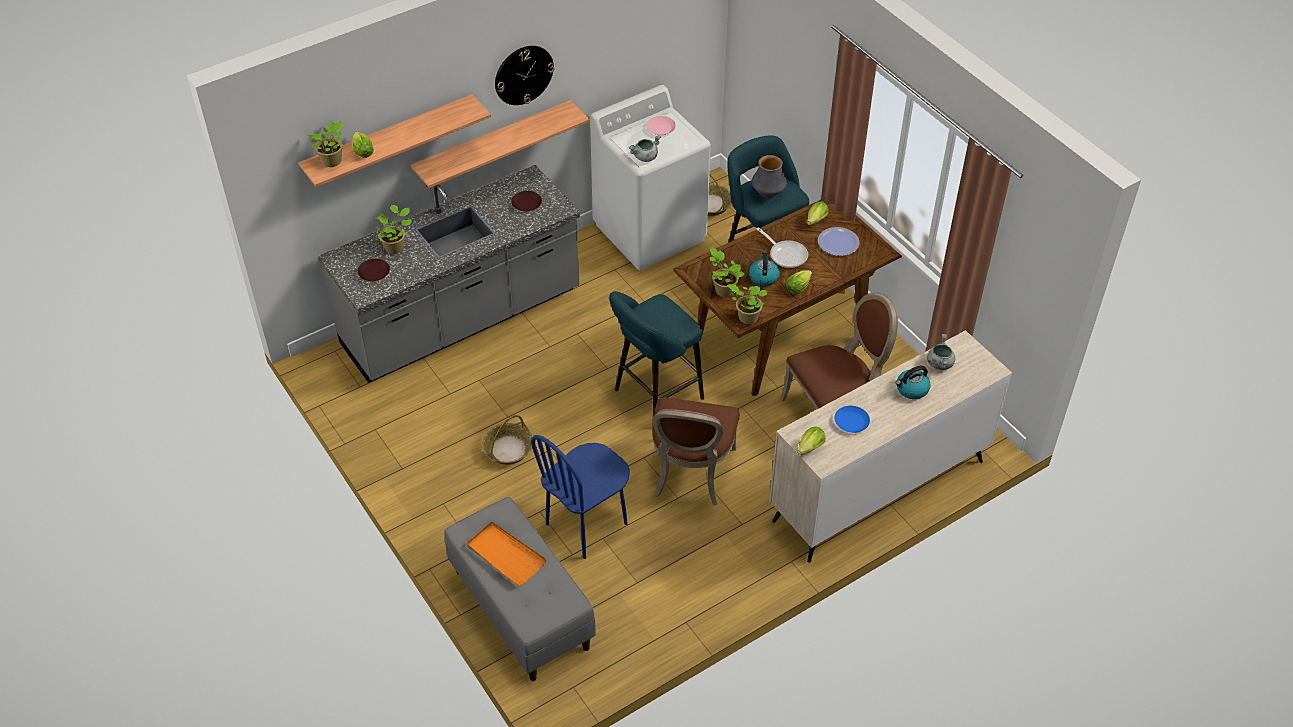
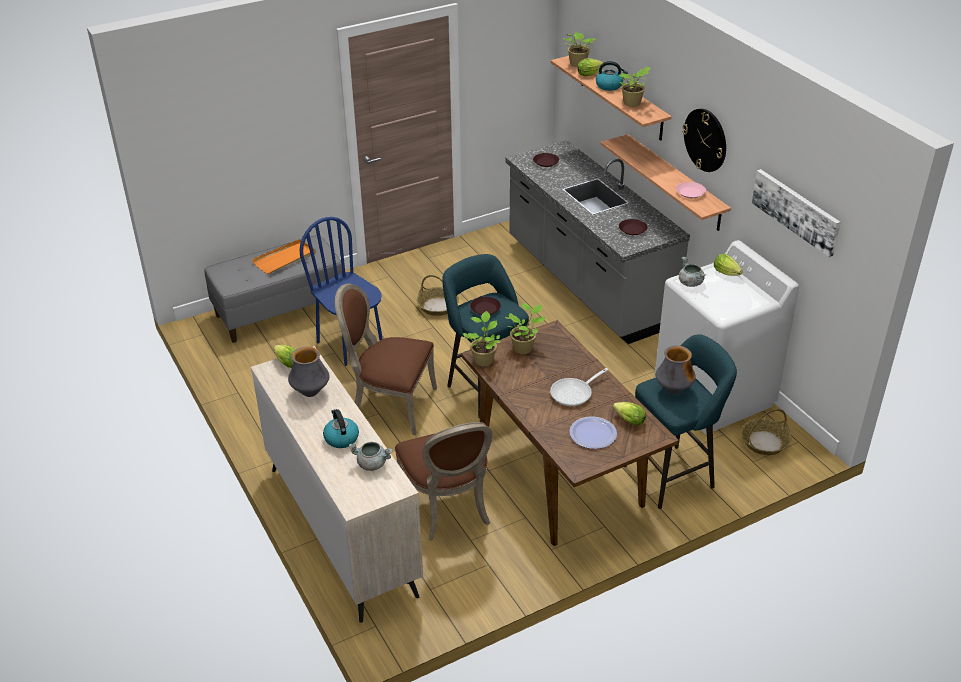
camera: 95 degrees right, 10 degrees down
(395, 247) = (575, 170): potted plant -> potted plant (633, 103)
(641, 37) = (796, 211): none -> picture
(659, 322) = (485, 309): none -> brown plate
(661, 128) = (739, 294): pink plate -> pink plate (690, 193)
(763, 277) = (540, 375): kettle -> kettle (609, 86)
(799, 287) = (524, 398): lettuce -> lettuce (727, 274)
(851, 422) = (310, 392): blue plate -> vase

